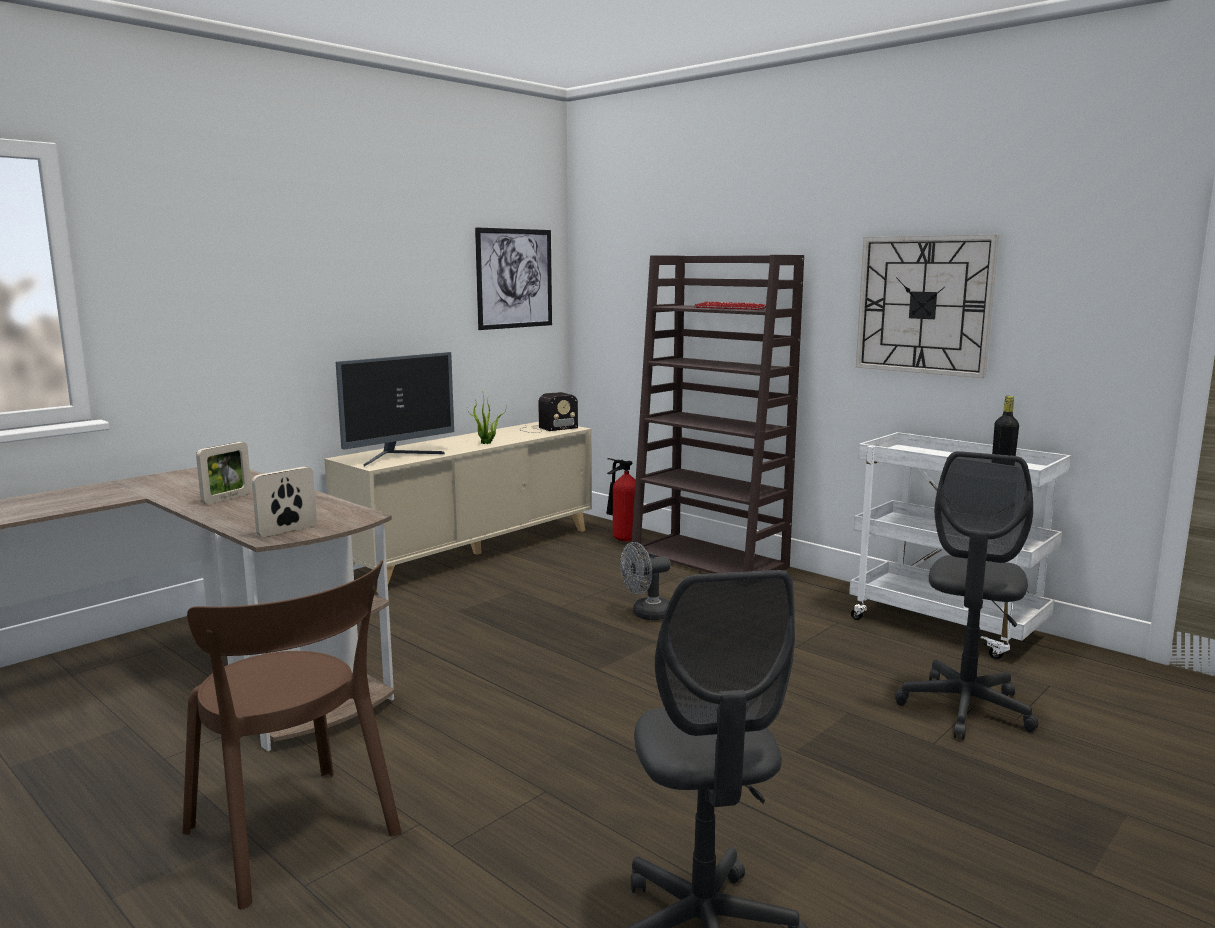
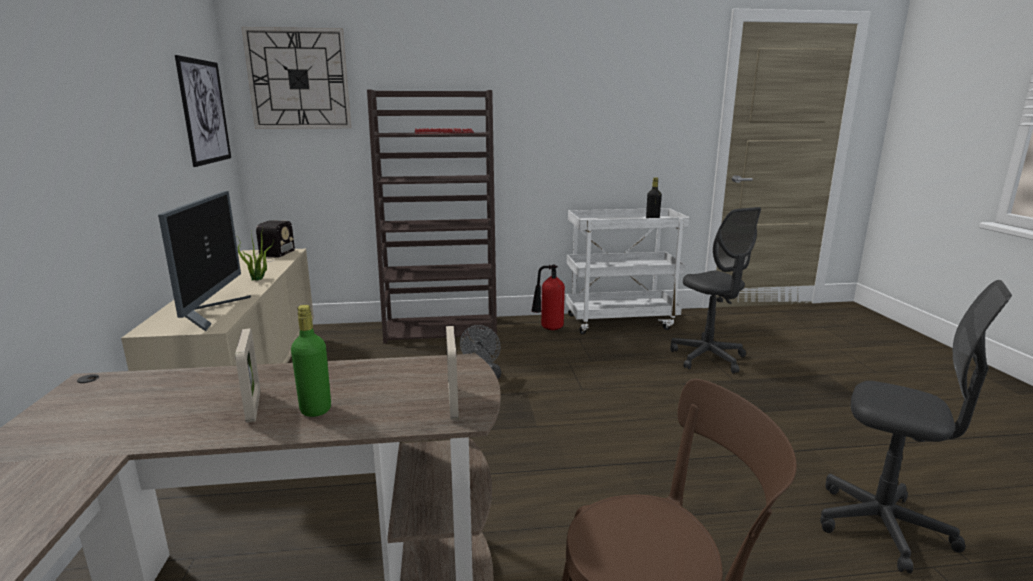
camera: 50 degrees left, 5 degrees up
(238, 509) = (315, 409): none -> green bottle
(622, 539) = (353, 335): fire extinguisher -> fire extinguisher (548, 329)
(924, 305) = (577, 125): wall clock -> wall clock (299, 79)

